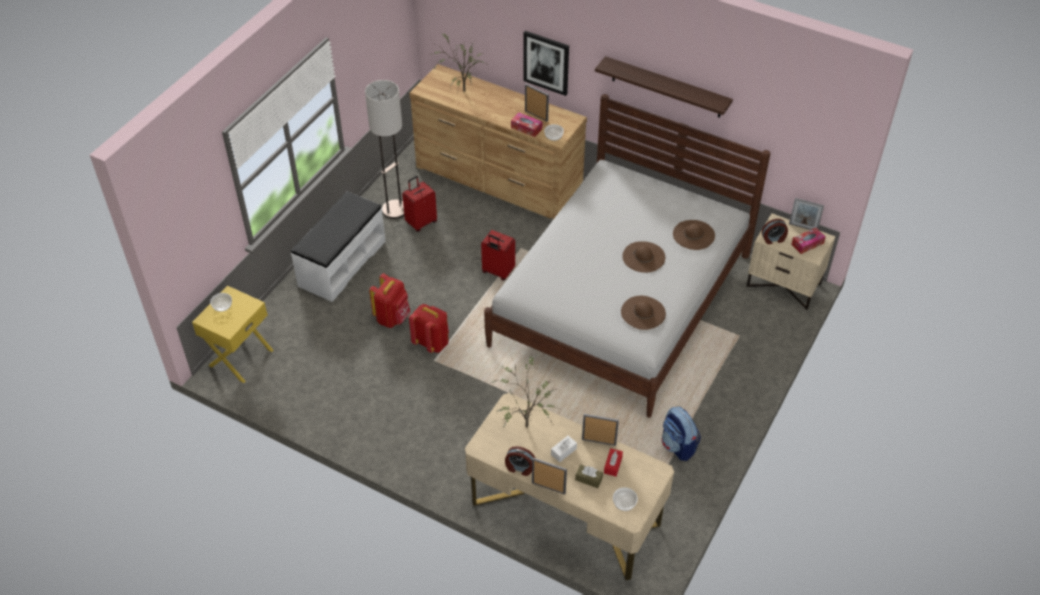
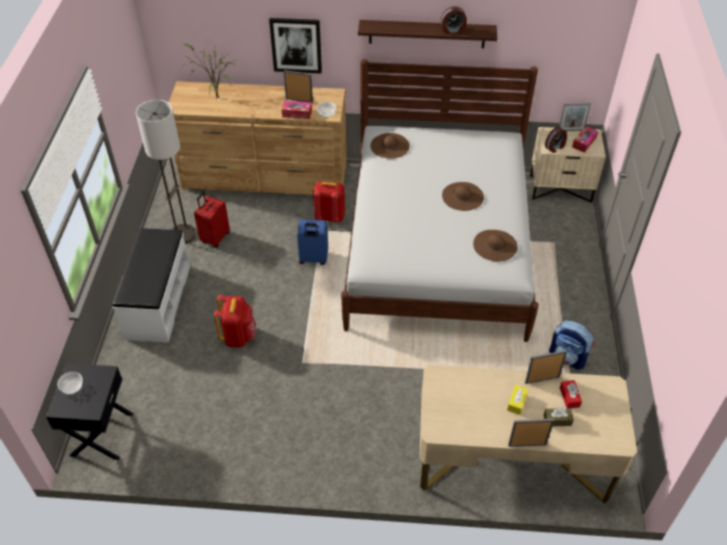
camera: 25 degrees left, 0 degrees up
(240, 357) = (100, 434): yellow nightstand -> black nightstand
(432, 343) = (290, 346): red backpack -> red backpack (329, 216)
(497, 272) = (313, 259): red suitcase -> blue suitcase
(520, 468) = (487, 436): alarm clock -> alarm clock (453, 30)
(525, 424) = (464, 390): potted plant -> none
(563, 451) = (516, 402): white tissue box -> yellow tissue box
(624, 503) = (604, 430): bowl -> none
(693, 235) = (491, 164): brown hat -> brown hat (390, 146)

